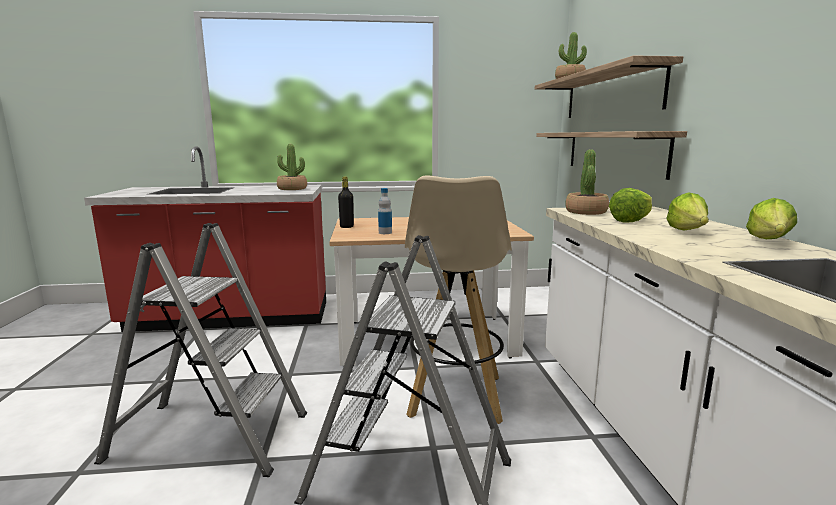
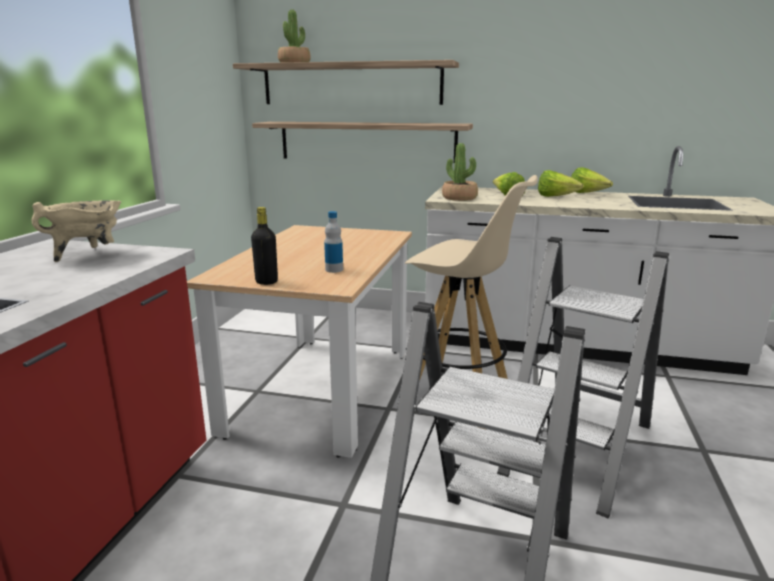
camera: 70 degrees left, 5 degrees up
(292, 189) = (88, 255): potted plant -> beige cooking pot

